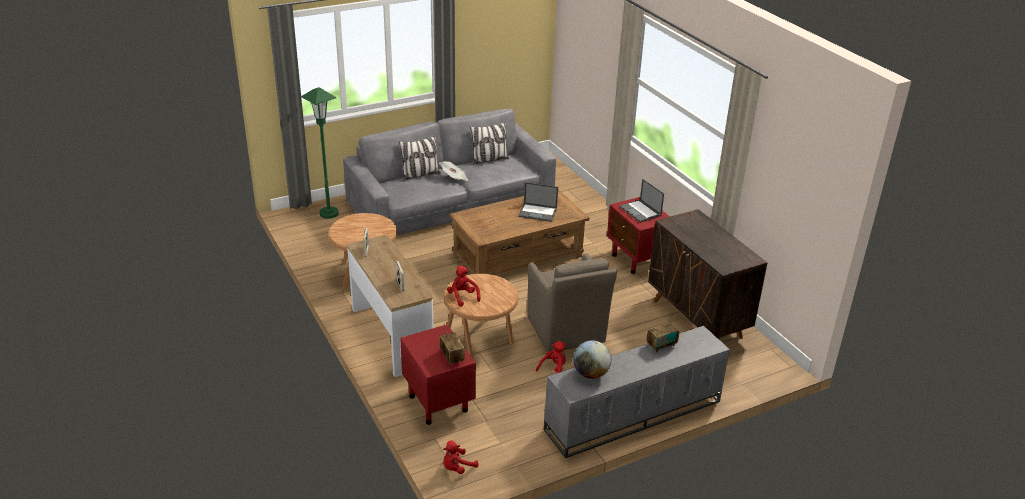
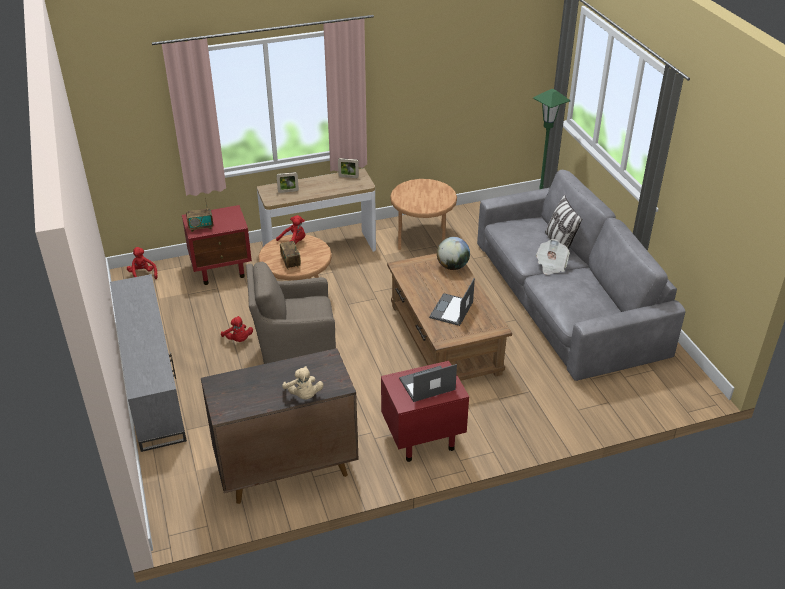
camera: 100 degrees right, 5 degrees up
(489, 160) = (602, 296): pillow -> none
(591, 374) = (141, 298): globe -> globe (452, 266)
(661, 345) = (158, 350): radio -> radio (291, 262)
(714, 228) = (303, 395): none -> beige plush toy

